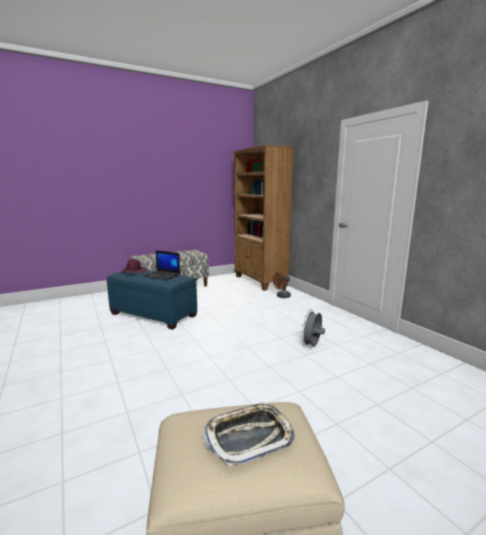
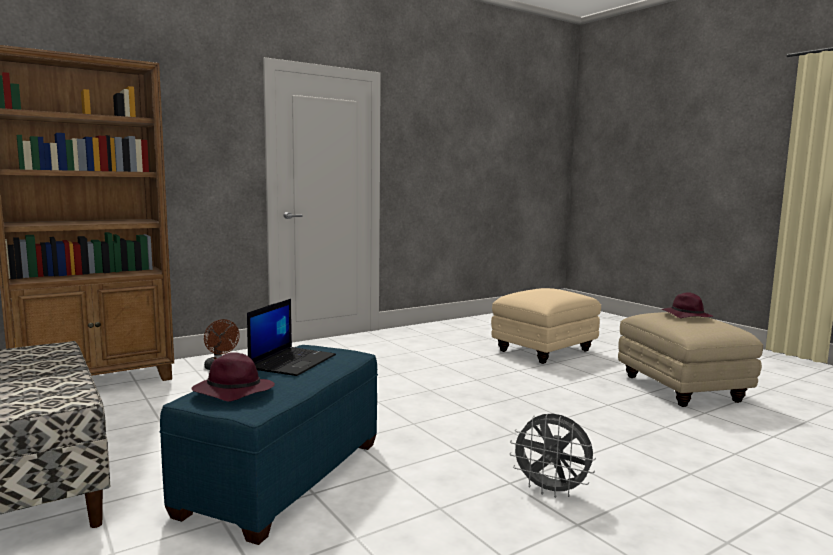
camera: 95 degrees left, 5 degrees down
(249, 437) = (686, 316): tray -> purple hat
(312, 346) = (420, 361): grey fan -> grey fan (551, 491)
(381, 423) = (545, 351): none -> beige ottoman

